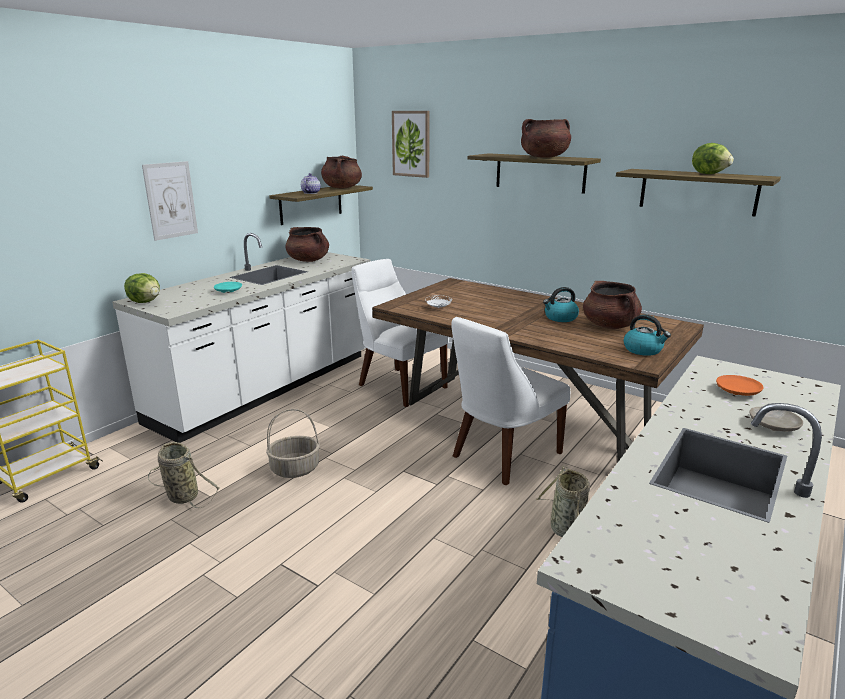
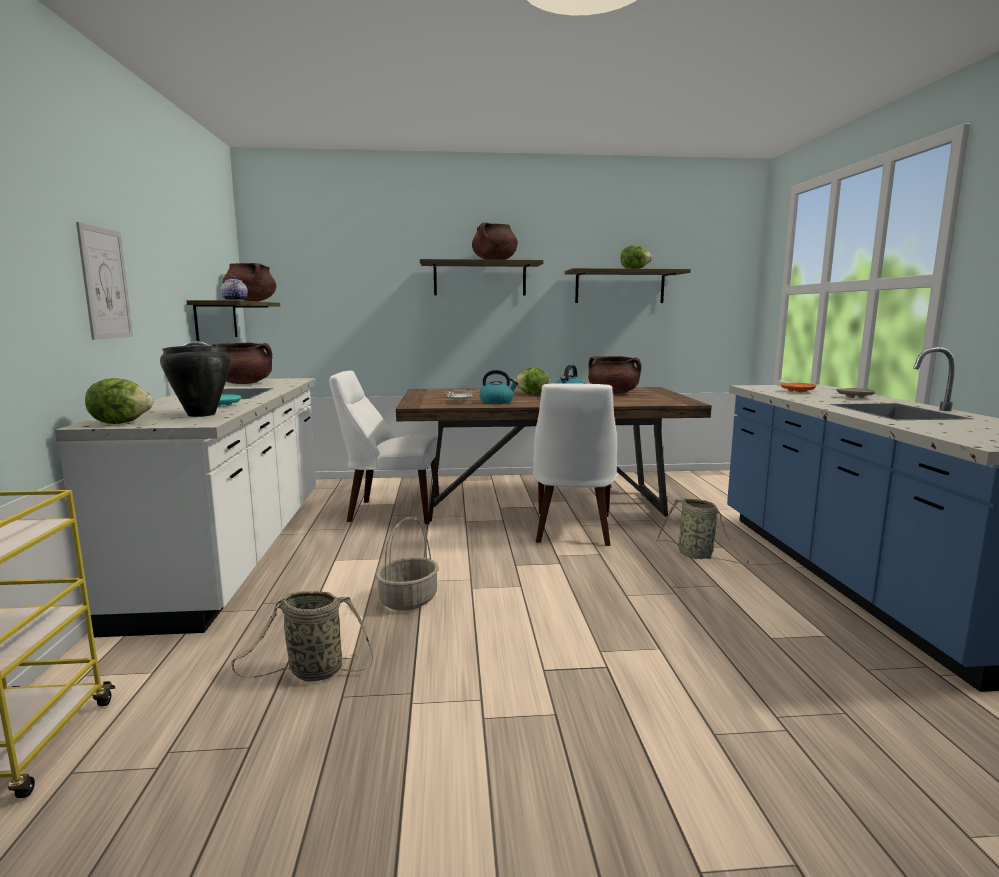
camera: 40 degrees left, 10 degrees down
(194, 301) = (201, 415): none -> black cooking pot
(411, 144) = (323, 255): picture -> none
(527, 309) = (532, 394): none -> lettuce
(643, 350) = (668, 398): kettle -> kettle (497, 402)

